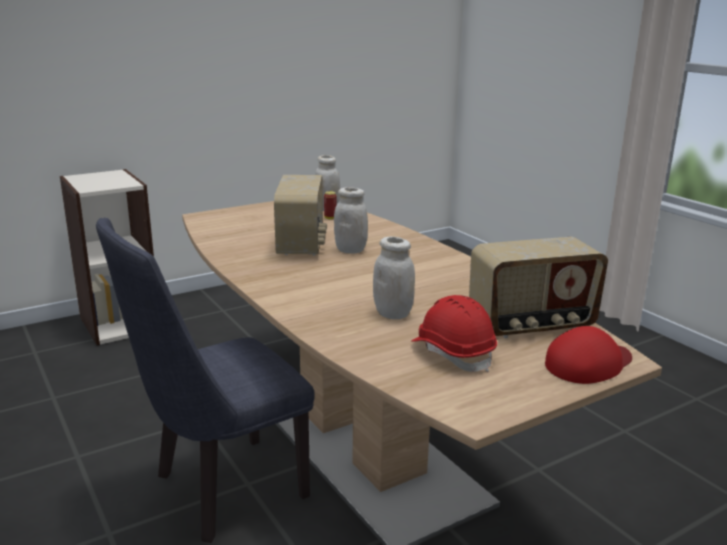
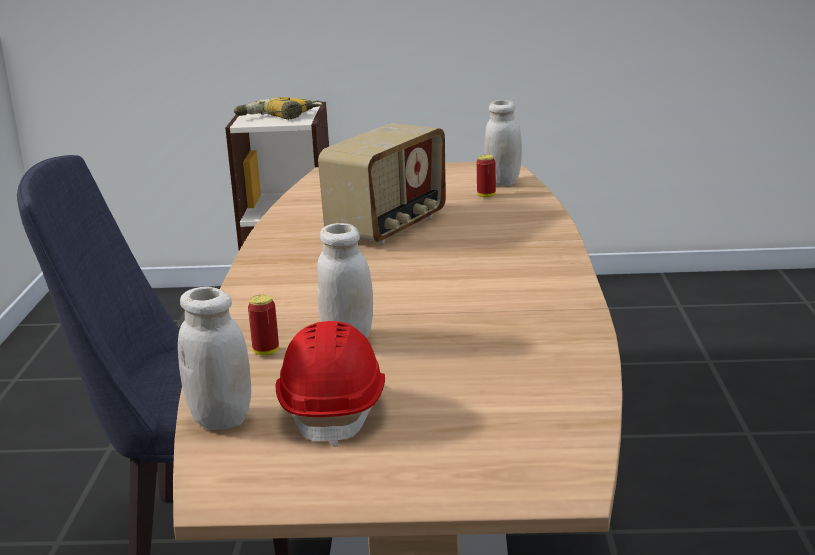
camera: 35 degrees right, 0 degrees up
(108, 182) = (278, 117): none -> power drill
(350, 250) = (438, 244): white jar -> white jar (220, 419)
(355, 331) = (266, 352): none -> can
(531, 325) = (510, 400): radio -> none
(589, 364) = (496, 477): red cap -> none

